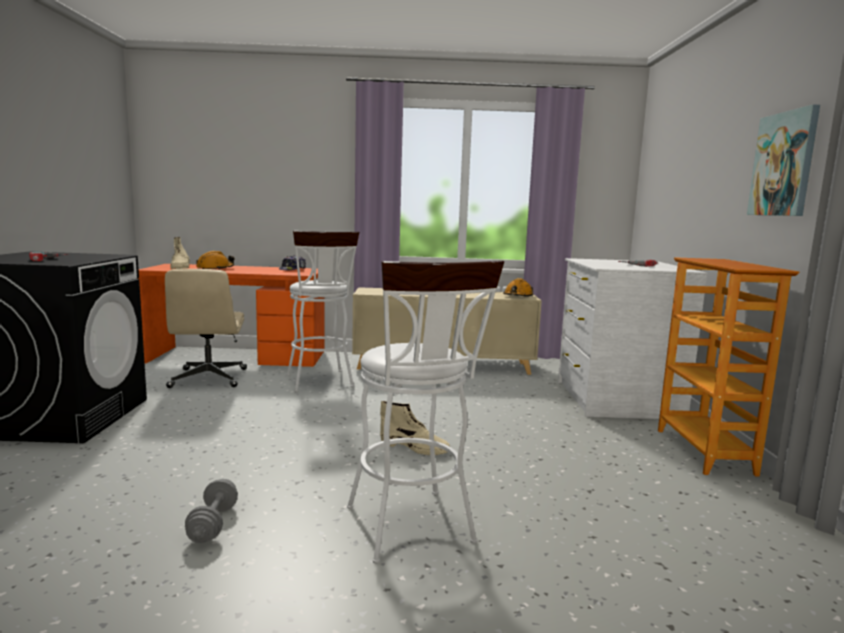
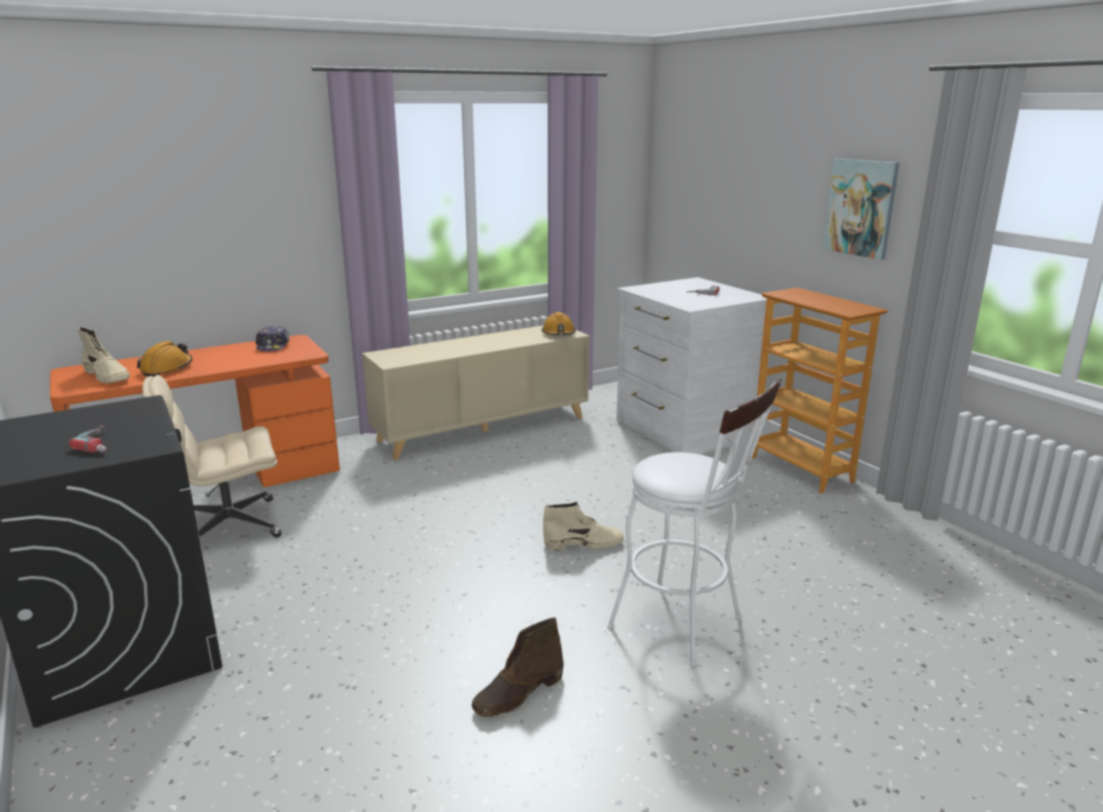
camera: 30 degrees left, 10 degrees up
(209, 378) = (228, 526): beige office chair -> beige office chair turned 105 degrees clockwise
(213, 524) = (518, 693): grey dumbbell -> brown boot
(321, 383) = (380, 491): white stool -> none

